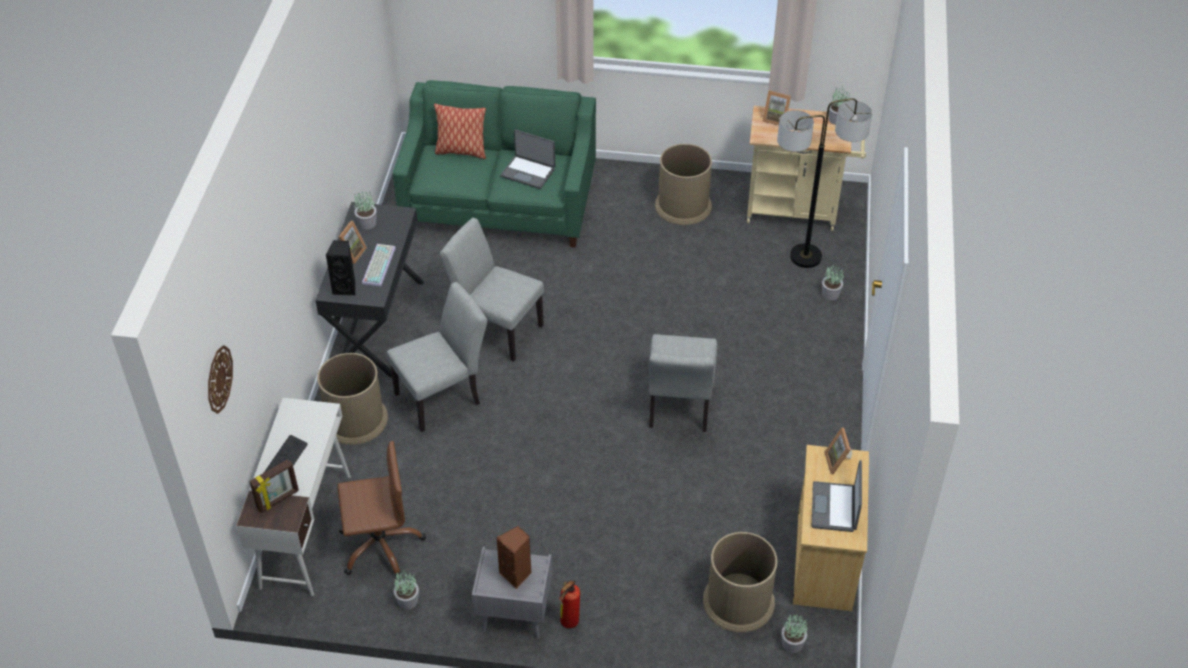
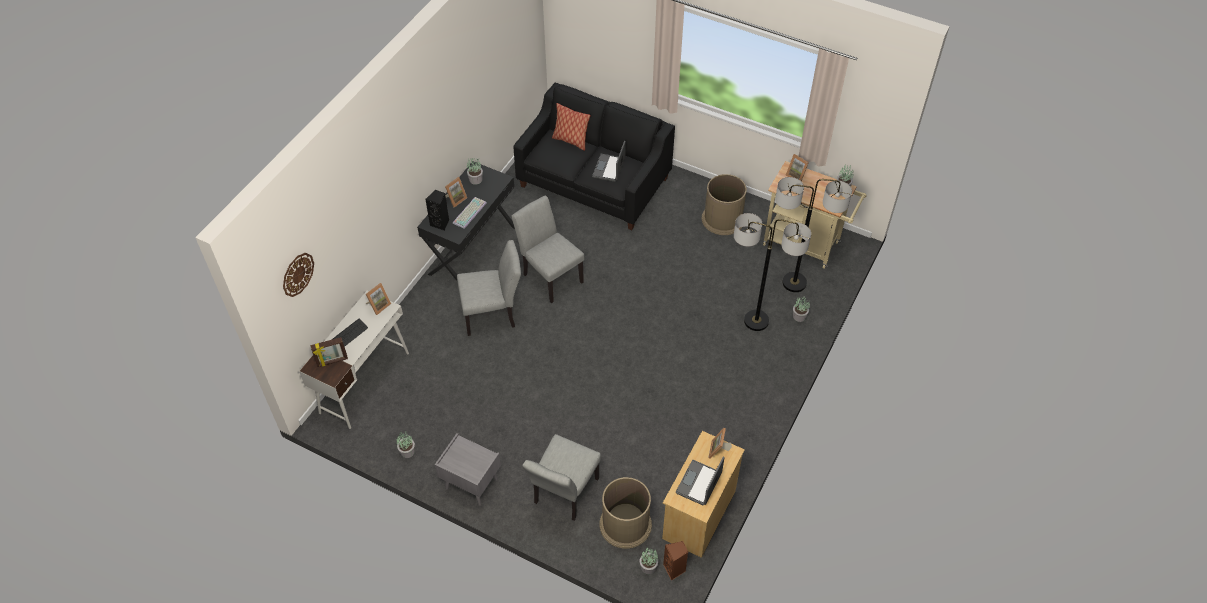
camera: 20 degrees right, 5 degrees up
(309, 412) = (378, 305): none -> picture frame
(355, 419) = (429, 314): brown trash can -> none
(380, 545) = (407, 407): brown office chair -> none
(499, 203) = (594, 182): green sofa -> black sofa
(516, 574) = (470, 459): brown speaker -> brown speaker (674, 569)
(528, 172) = (609, 168): laptop -> laptop turned 60 degrees clockwise
(568, 623) = (503, 502): fire extinguisher -> none
(679, 409) = (649, 372): grey chair -> grey chair (563, 495)
(781, 313) = (756, 321): none -> floor lamp

